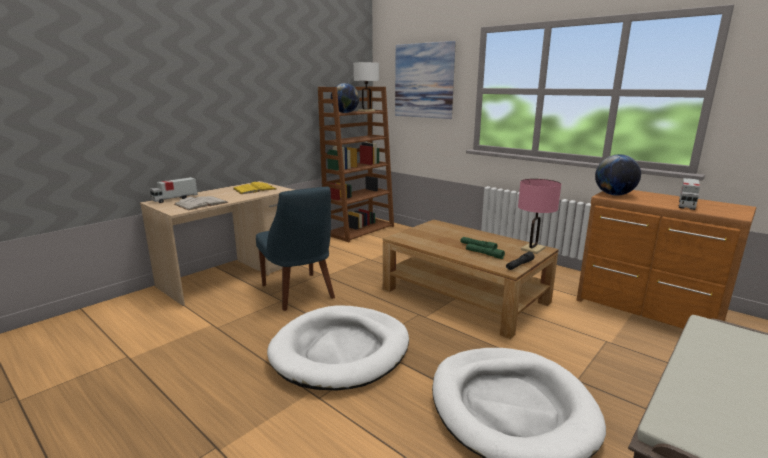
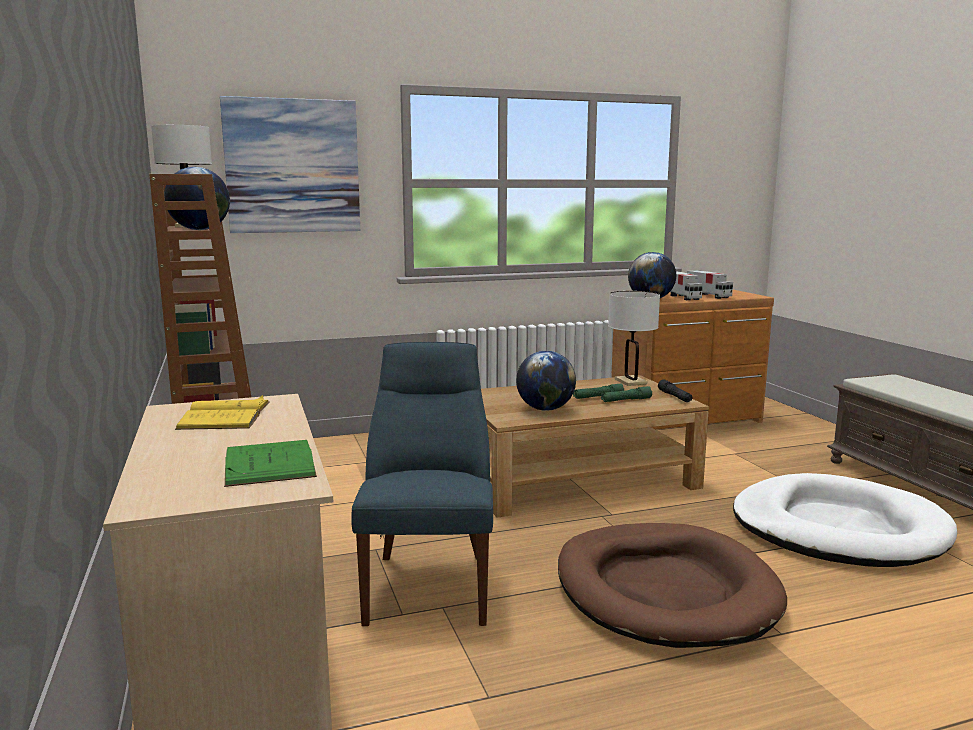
camera: 60 degrees left, 5 degrees down
(174, 199) = (159, 484): toy truck -> toy truck (682, 297)
(201, 203) = (269, 463): white book -> green book
(299, 293) = (430, 584): blue chair -> blue chair turned 90 degrees counterclockwise
(341, 350) = (664, 590): white dog bed -> brown dog bed
(431, 240) = (545, 409): none -> globe
(533, 249) = (630, 382): pink table lamp -> white table lamp

